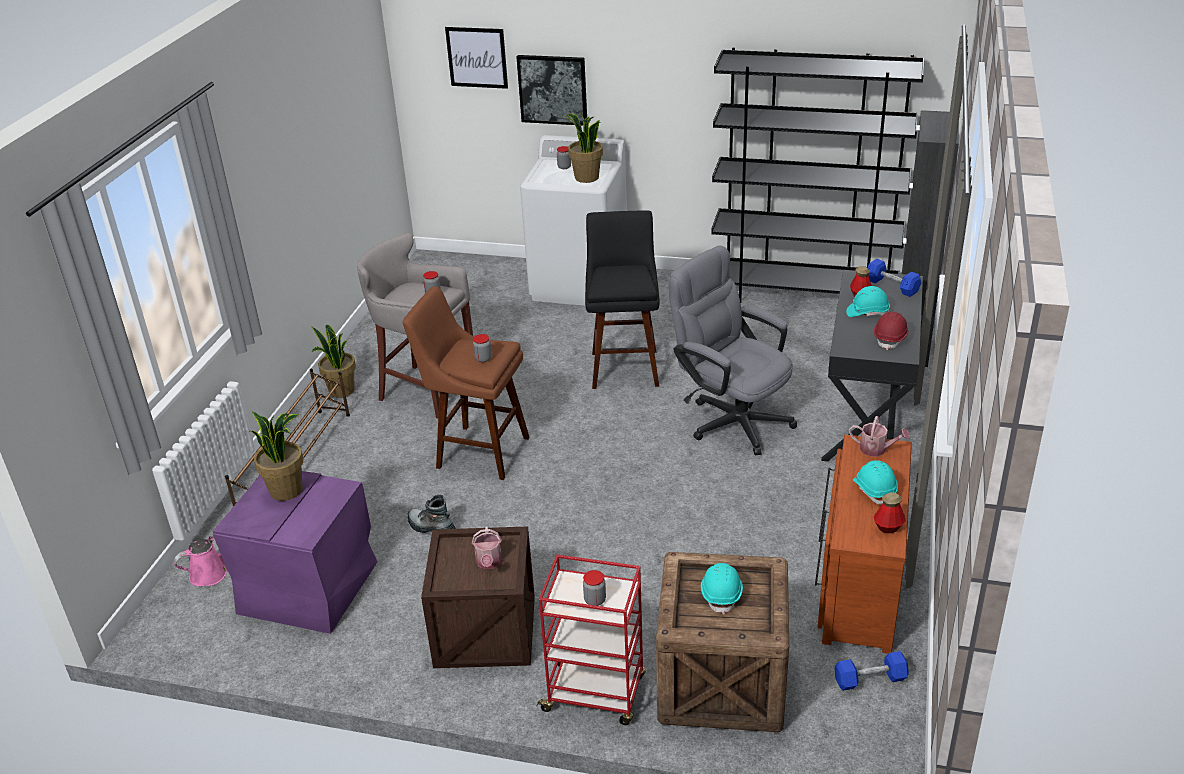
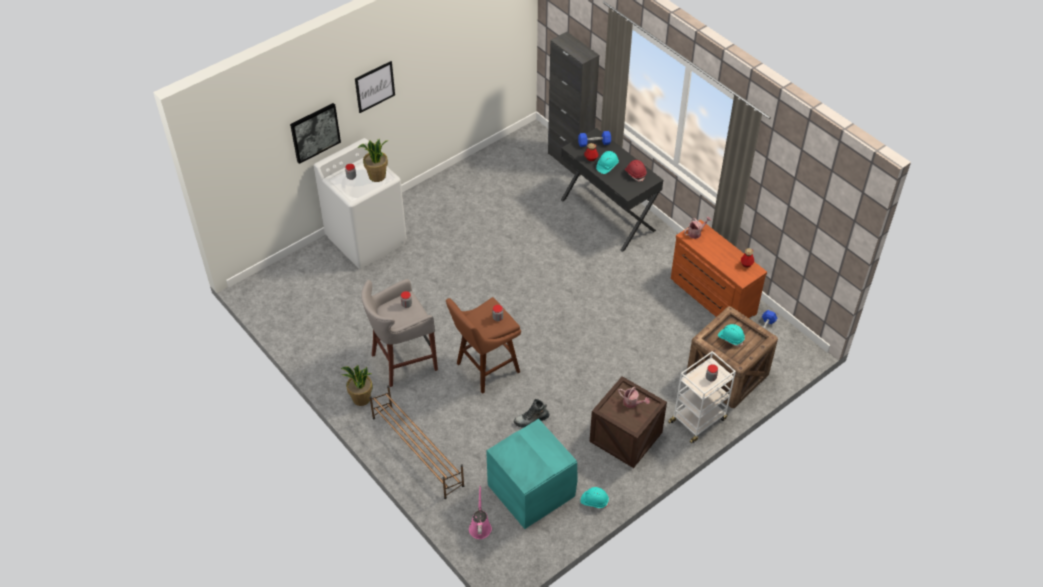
camera: 55 degrees left, 15 degrees up
(287, 490) = (519, 450): potted plant -> none
(310, 586) = (531, 489): purple storage box -> turquoise storage box
(477, 57) = (262, 140): picture -> picture (374, 86)
(595, 694) = (698, 420): red cart -> white cart
(624, 366) = (470, 270): black stool -> none
(731, 419) = (559, 260): grey office chair -> none
(804, 295) = (484, 164): black bookcase -> none
(874, 490) = (720, 252): turquoise hard hat -> turquoise hard hat (594, 501)

